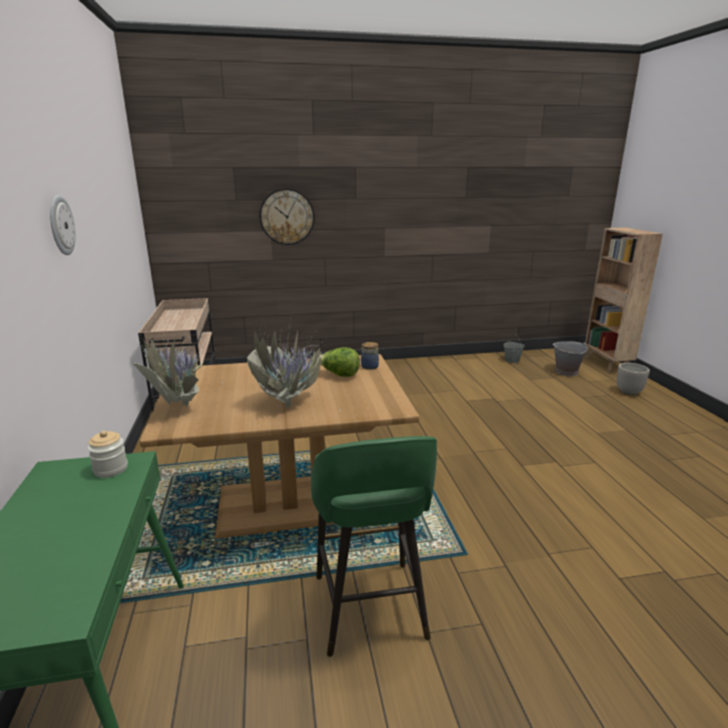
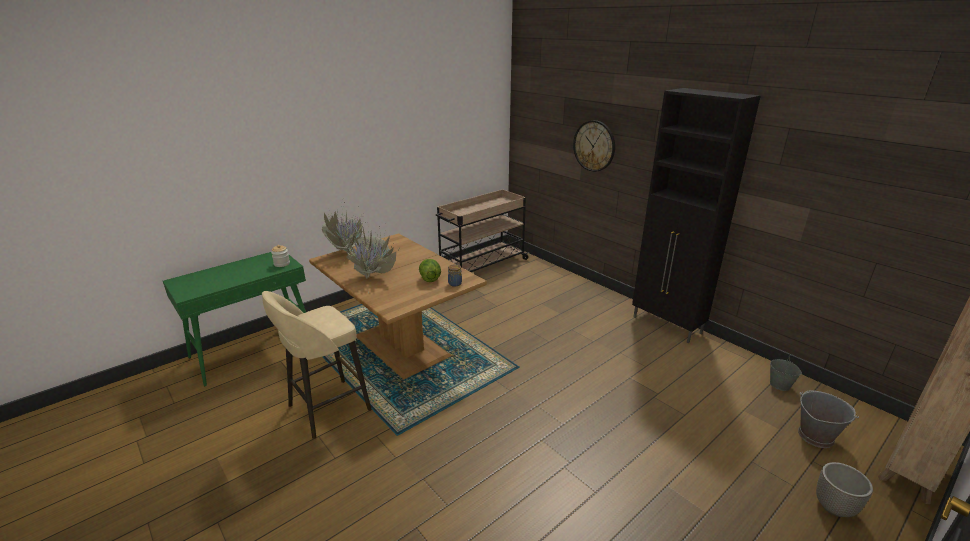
camera: 60 degrees right, 5 degrees up
(60, 225) = (360, 137): wall clock -> none
(370, 610) = (326, 409): green stool -> beige stool
(412, 364) = (667, 326): none -> black cabinet

